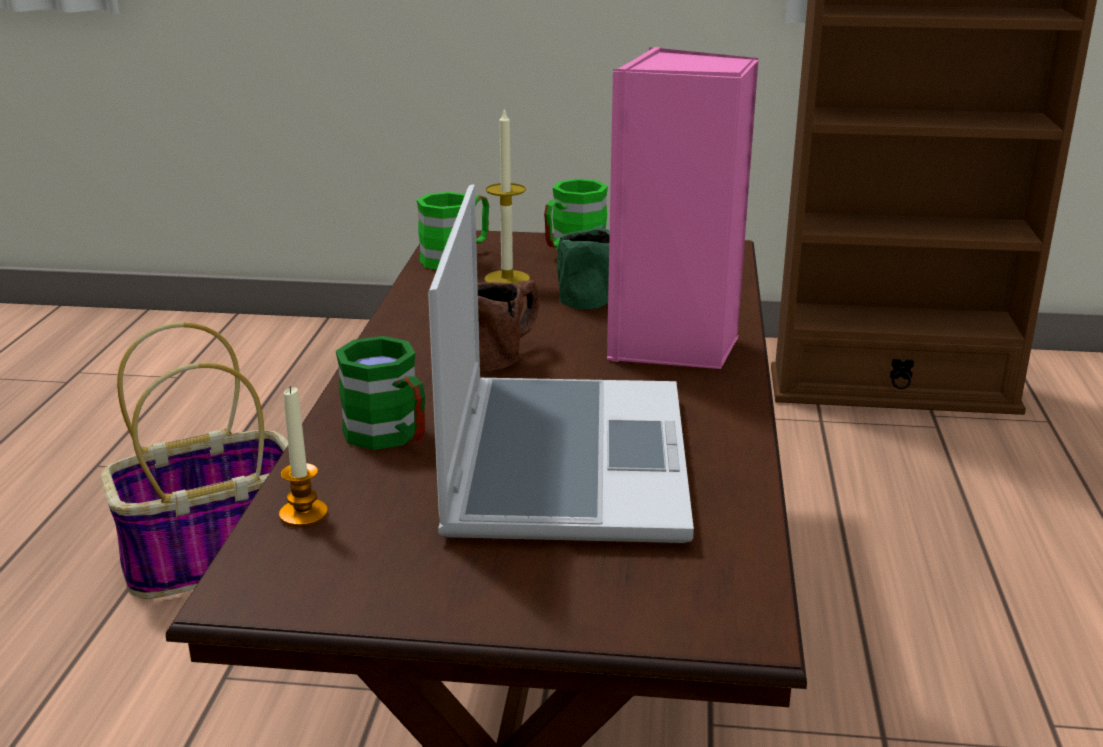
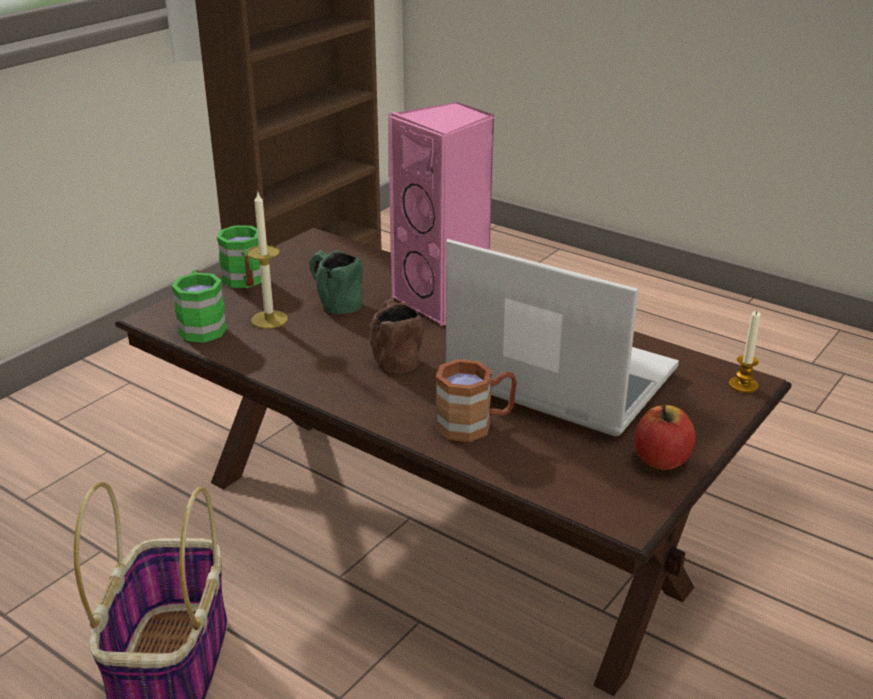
camera: 60 degrees left, 5 degrees up
(303, 514) = (551, 478): candle -> candle (743, 385)
(390, 437) = (475, 424): green mug -> brown mug
(416, 589) = (661, 460): none -> apple

